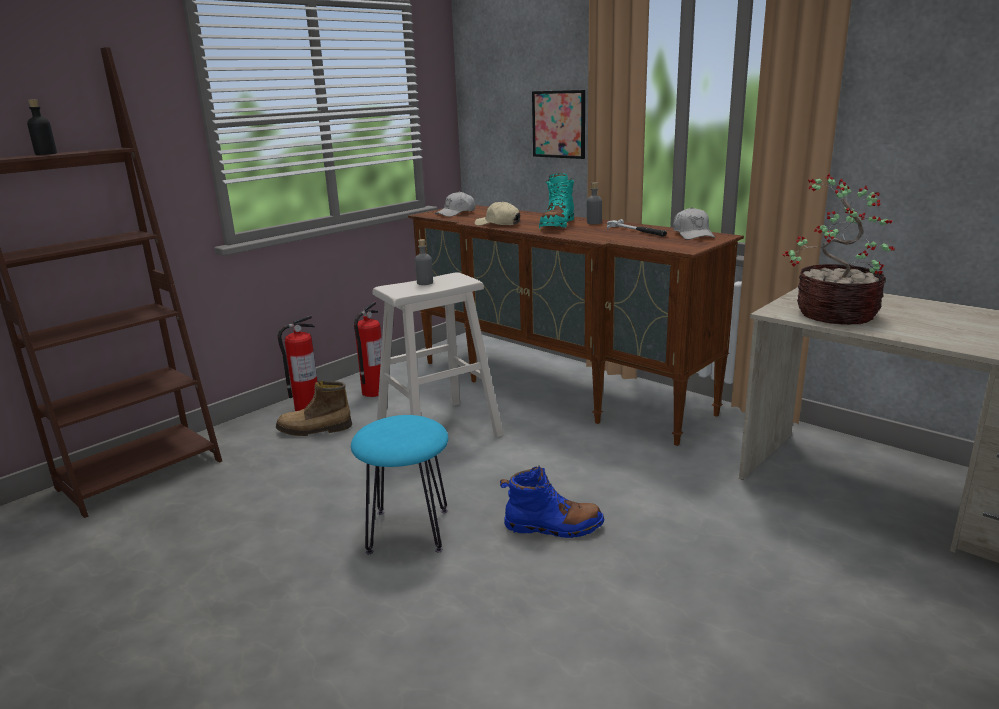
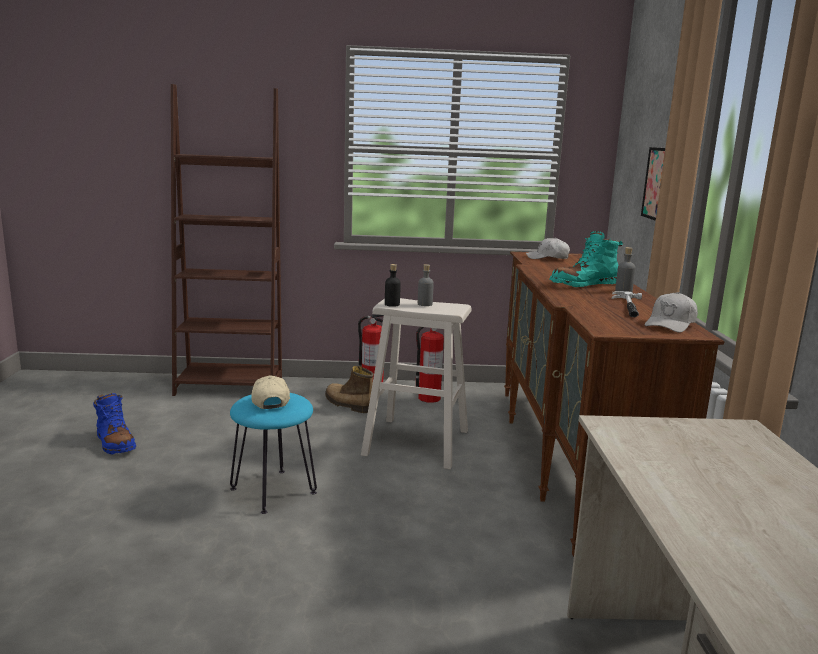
camera: 45 degrees right, 5 degrees down
(46, 154) = (222, 155): black bottle -> black bottle (392, 304)
(498, 224) = (542, 272): beige cap -> beige cap (270, 401)
(553, 527) = (351, 546): blue boot -> blue boot (115, 443)
(833, 314) = (661, 451): potted plant -> none

